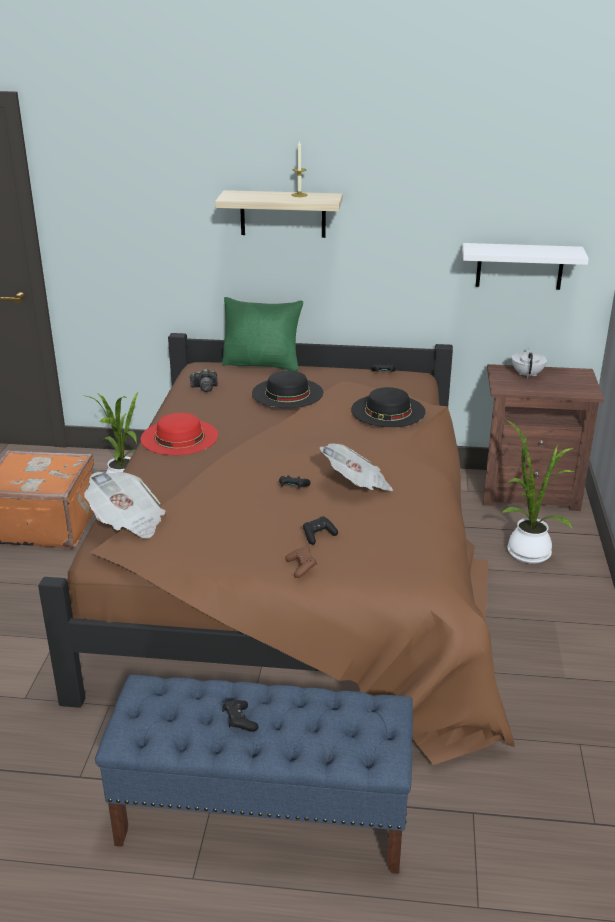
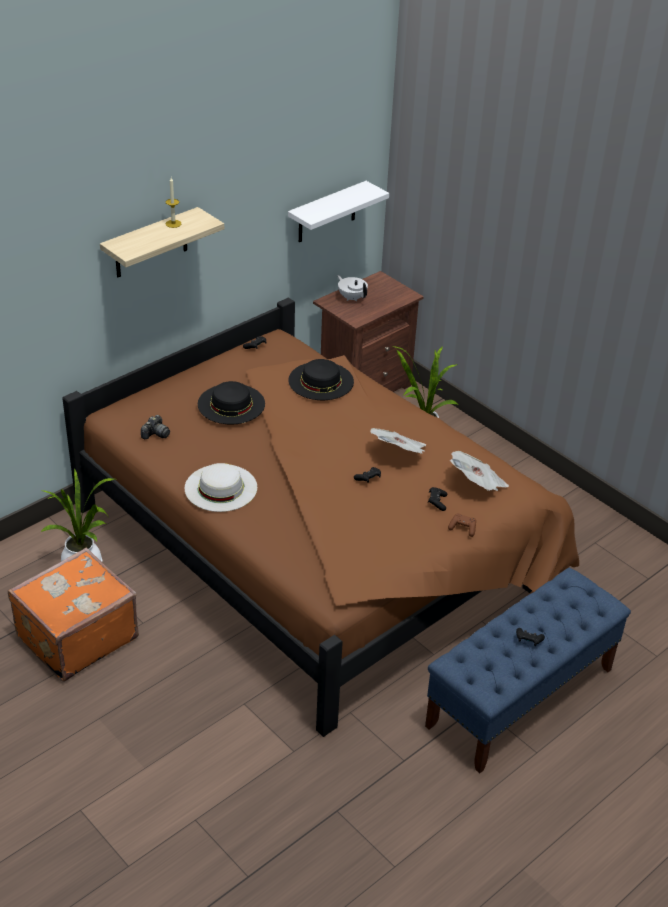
camera: 50 degrees left, 10 degrees up
(128, 522) = (321, 570): newspaper -> newspaper (477, 484)
(179, 437) = (220, 488): red hat -> white hat
(262, 364) = (155, 386): green pillow -> none

